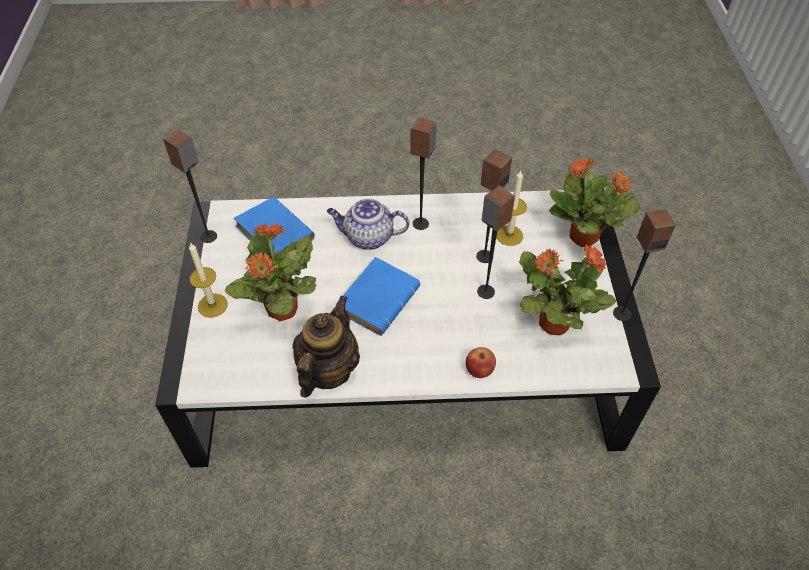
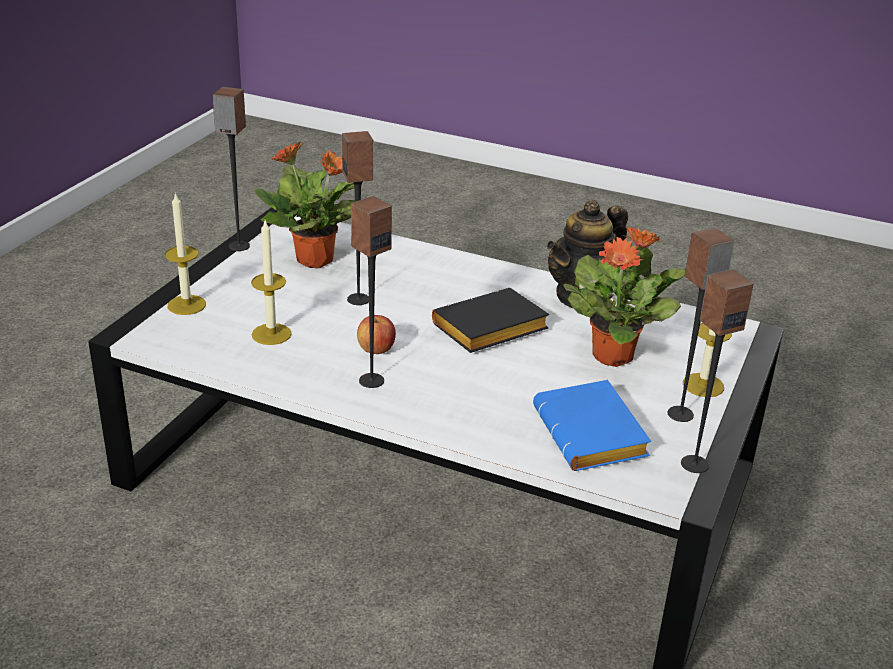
camera: 155 degrees left, 20 degrees down
(368, 237) = (456, 389): teapot -> none
(377, 298) = (488, 331): blue book -> black book
(479, 371) = (426, 255): apple -> apple (376, 350)
(484, 256) = (325, 326): speaker -> speaker (680, 414)
(584, 237) = (186, 305): potted plant -> candle

